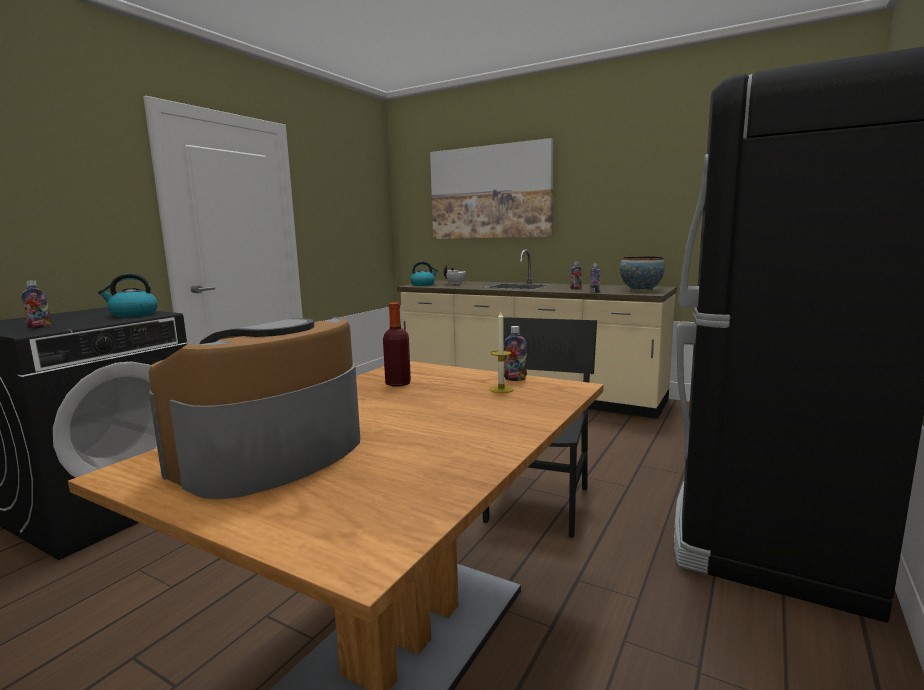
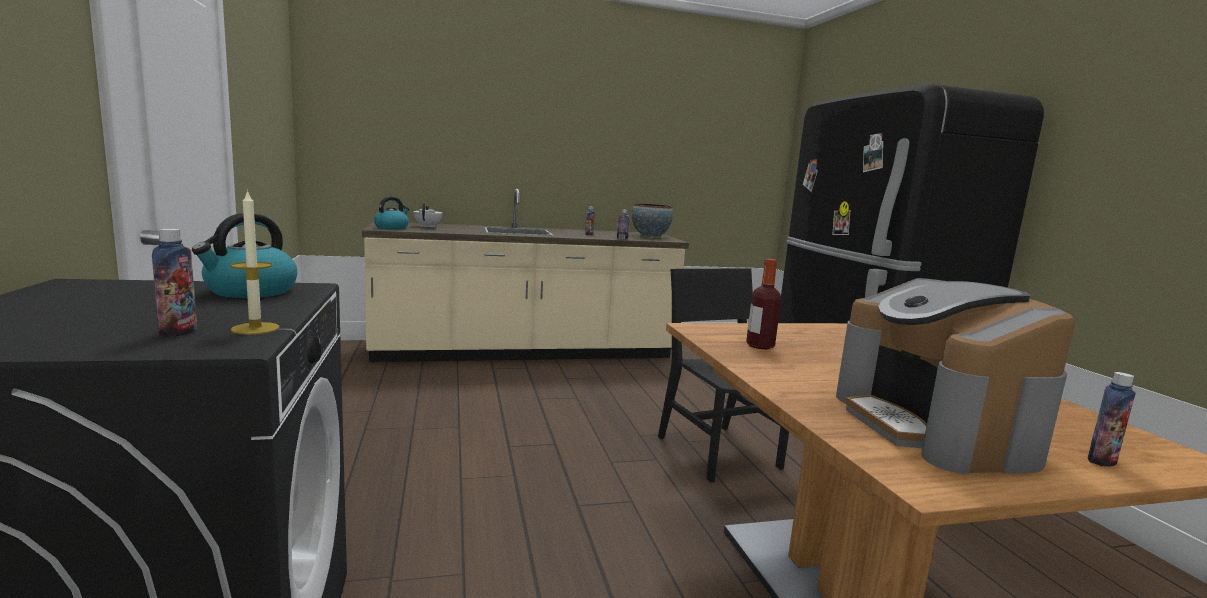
camera: 45 degrees left, 0 degrees up
(490, 192) = (459, 115): picture -> none
(501, 389) = (837, 337): candle -> candle (255, 328)
(515, 379) = (814, 328): bottle -> bottle (1101, 461)

